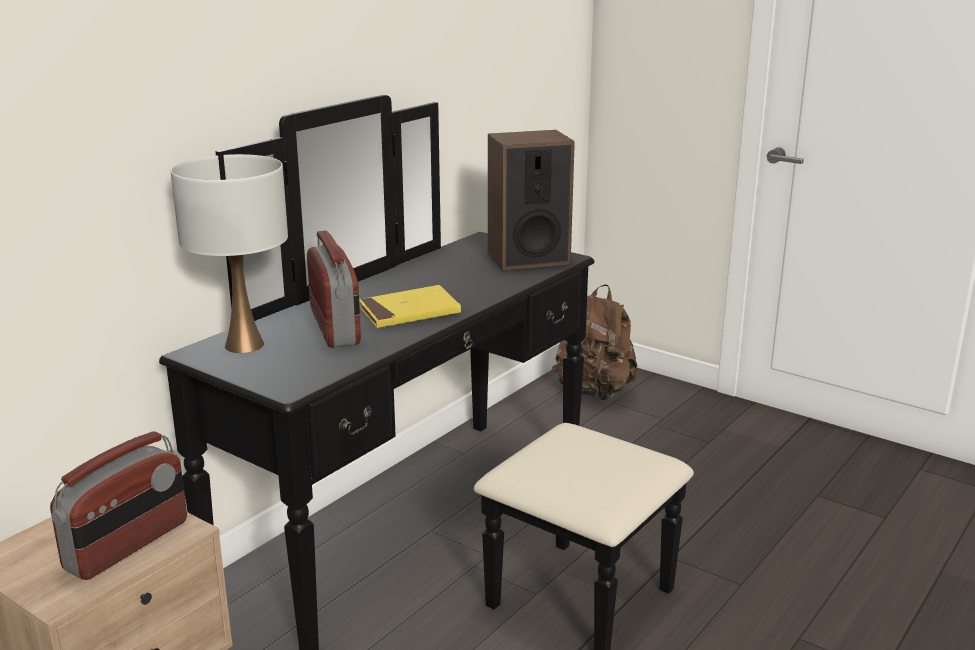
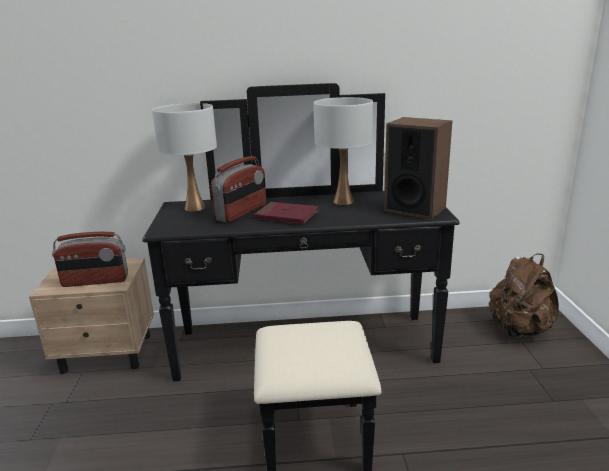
camera: 50 degrees right, 0 degrees up
(409, 312) = (286, 216): yellow book -> red book
(428, 274) = (343, 201): none -> white table lamp

